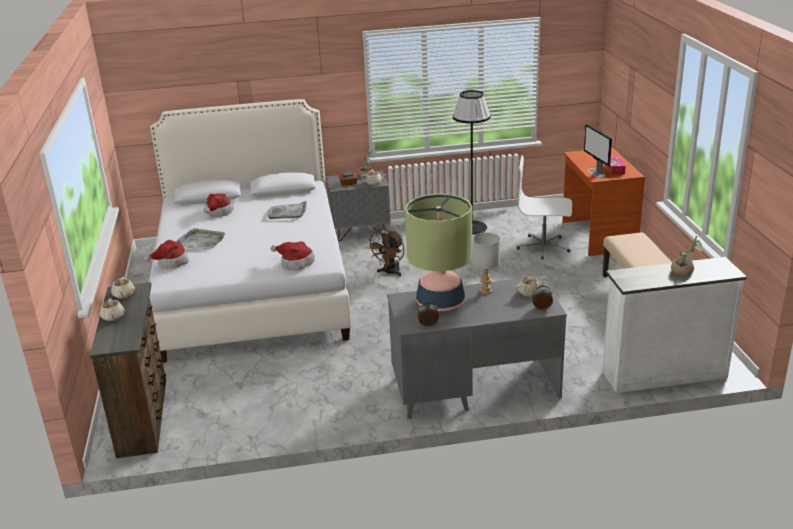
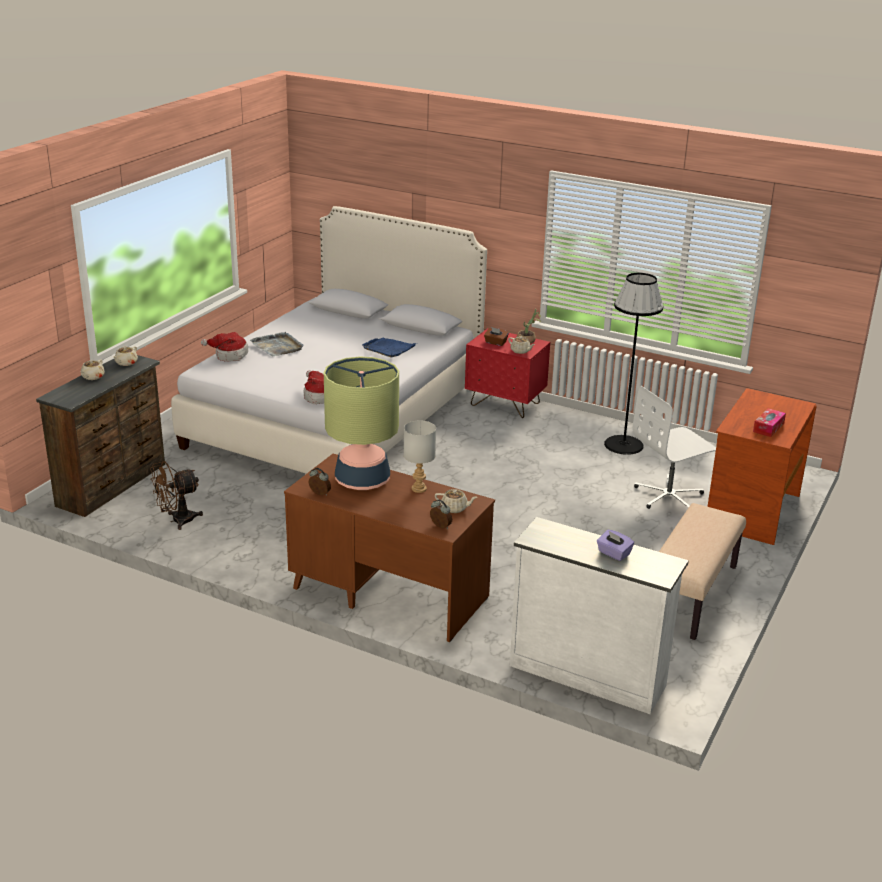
camera: 35 degrees right, 0 degrees up
(218, 212) = (333, 326): hat -> none
(287, 212) = (389, 348): grey tray -> blue tray
(360, 232) = (505, 404): grey nightstand -> red nightstand
(390, 272) = (473, 455): brown fan -> brown fan (177, 520)
(474, 387) = (387, 592): grey desk -> brown desk
(543, 247) = (669, 496): white office chair -> white office chair turned 75 degrees counterclockwise
(596, 173) = (739, 423): monitor -> none
(685, 271) = (613, 553): potted plant -> purple tissue box

